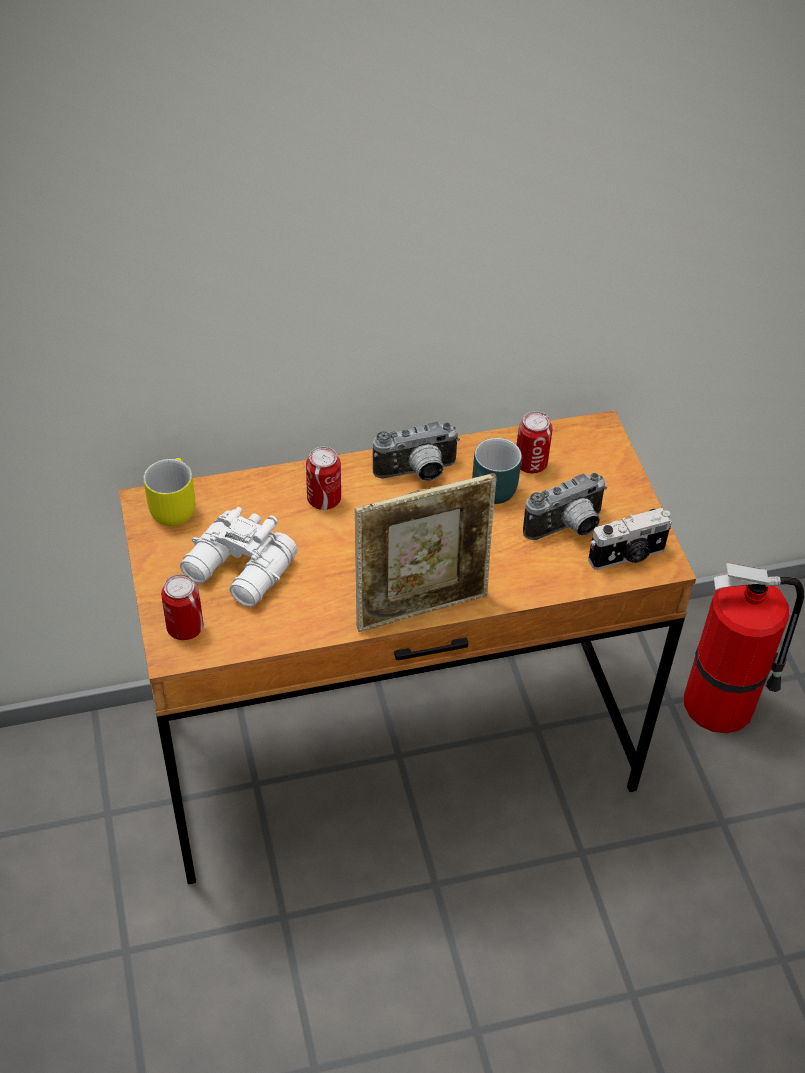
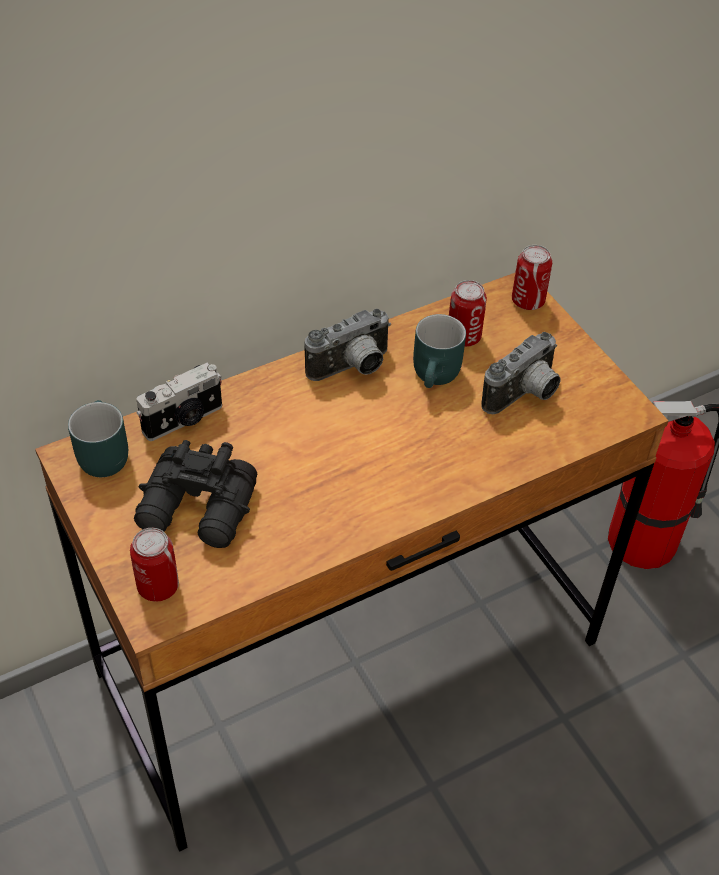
camera: 15 degrees left, 0 degrees up
(171, 505) = (99, 454): yellow mug -> turquoise mug
(240, 571) = (199, 510): white binoculars -> black binoculars
(324, 499) = (264, 415): can -> can (528, 301)
(421, 607) = (406, 508): picture frame -> none
(628, 556) = (594, 411): camera -> camera (184, 420)

